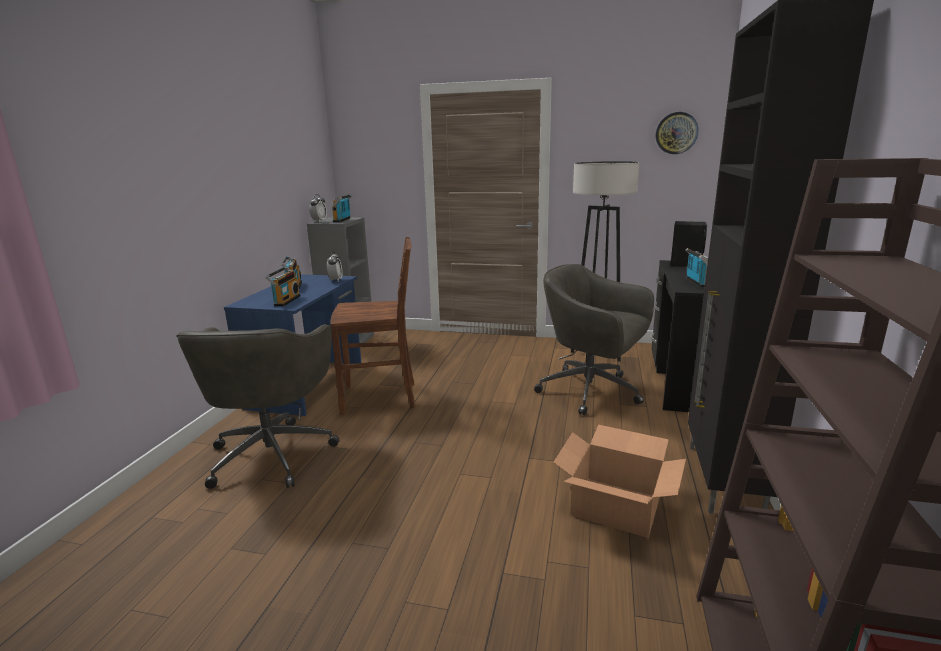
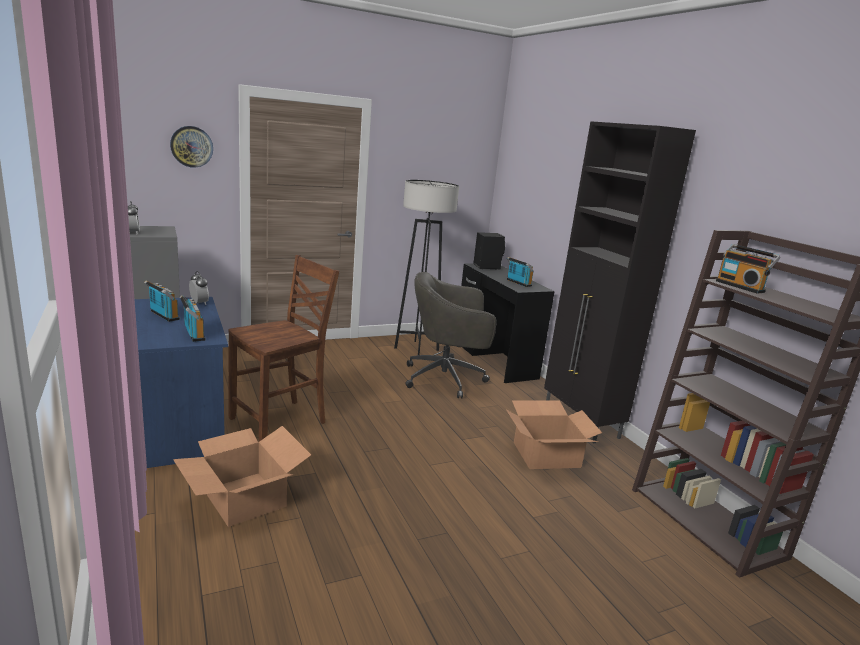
camera: 40 degrees left, 0 degrees up
(273, 453) = (244, 499): grey office chair -> cardboard box
(343, 220) = (161, 231): radio -> radio (741, 286)
(676, 133) = (466, 159): wall clock -> wall clock (191, 146)

